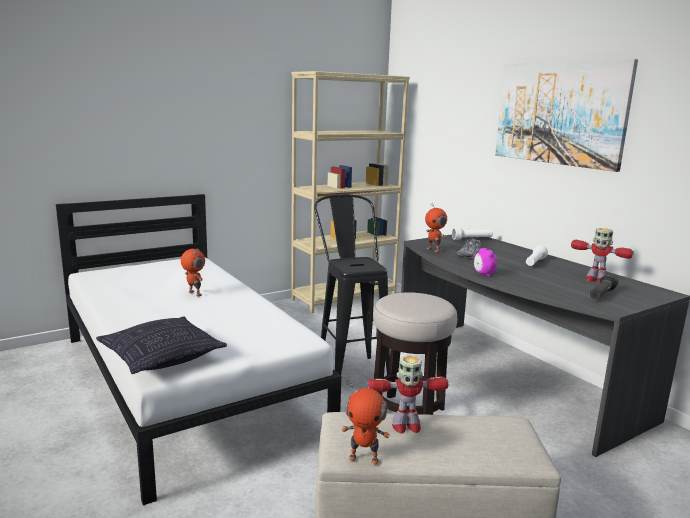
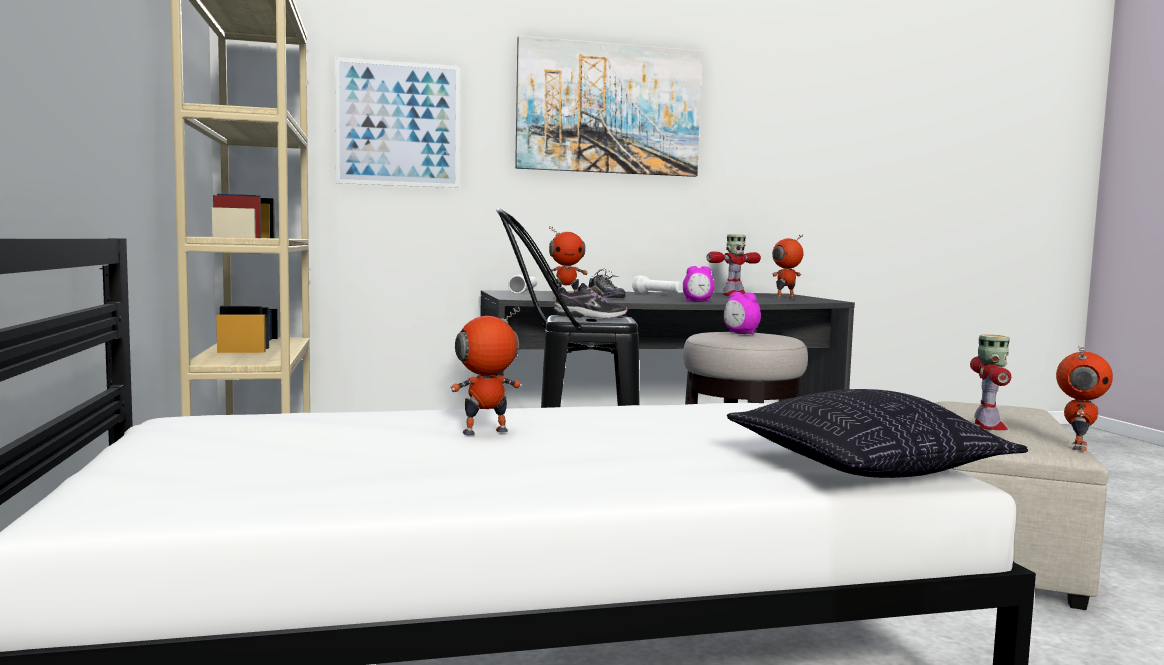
camera: 70 degrees left, 10 degrees down
(363, 263) = (590, 317): none -> shoe
(409, 300) = (741, 334): none -> alarm clock
(447, 124) = (398, 124): none -> picture
(601, 295) = (785, 298): black flashlight -> toy robot

